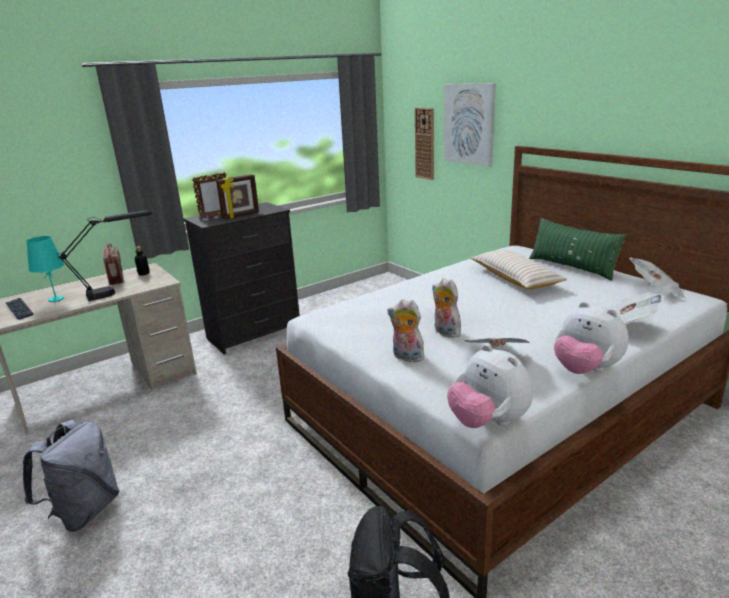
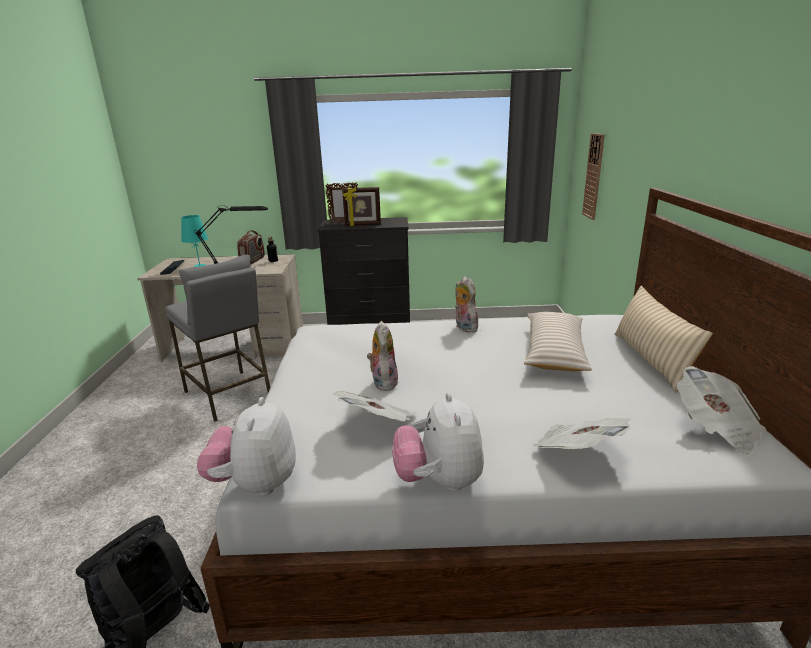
camera: 35 degrees right, 0 degrees up
(85, 511) = (123, 427): grey backpack -> none
(174, 431) = (229, 395): none -> grey stool
(406, 357) = (309, 392): plush toy -> plush toy (464, 327)
(469, 124) = (627, 156): picture -> none
(571, 267) = (651, 360): green pillow -> beige pillow

